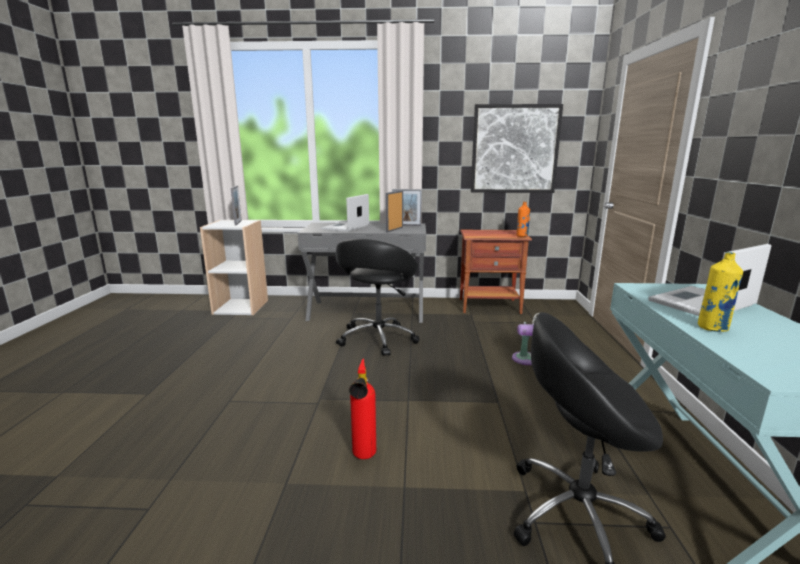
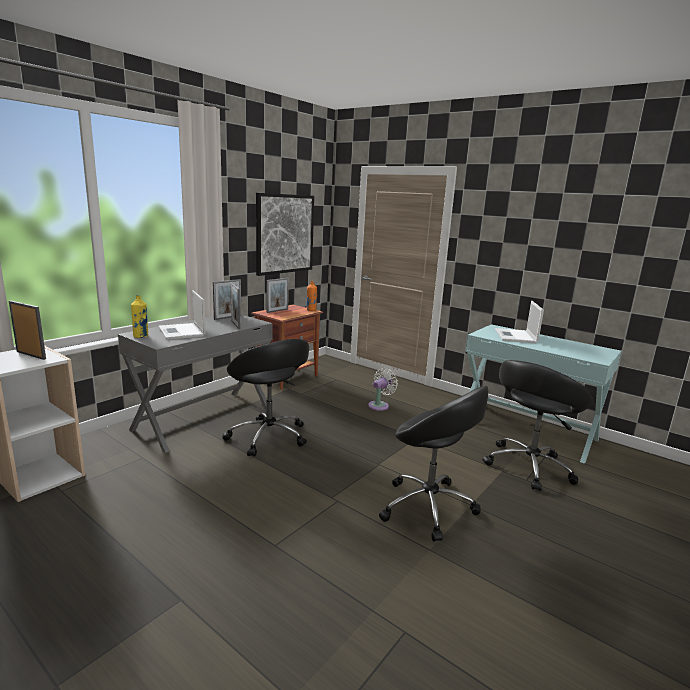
camera: 55 degrees left, 0 degrees up
(363, 458) = (430, 508): fire extinguisher -> black office chair
(486, 231) = (277, 311): none -> picture frame
(713, 328) = (546, 347): yellow bottle -> yellow bottle (141, 336)

